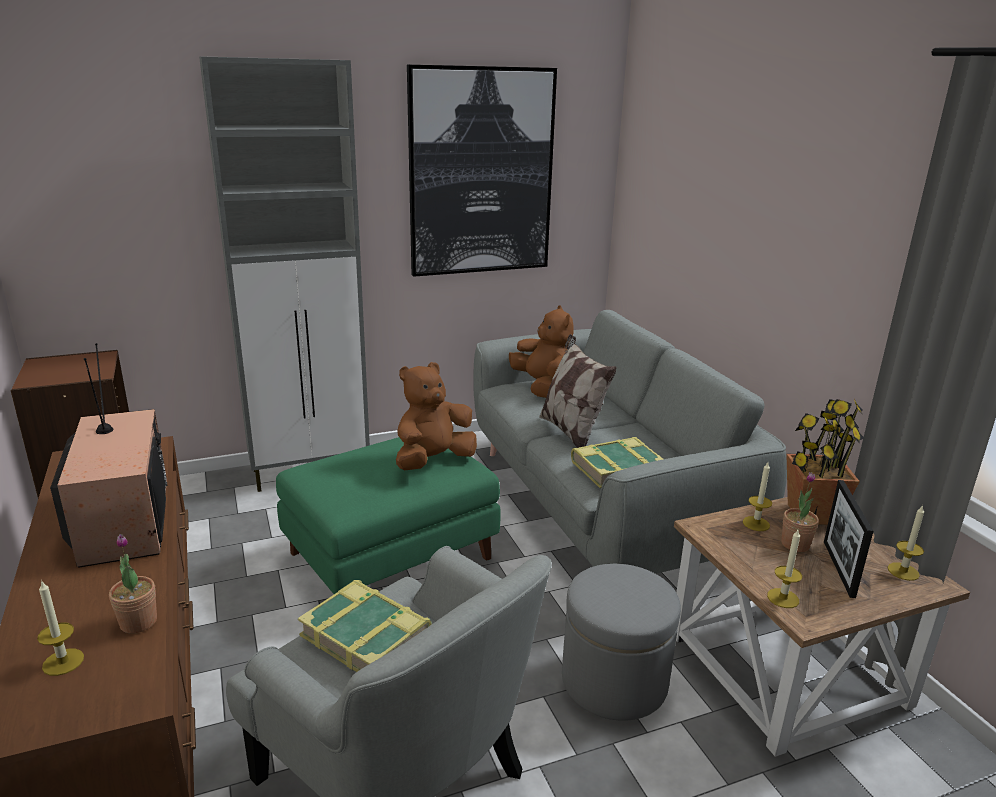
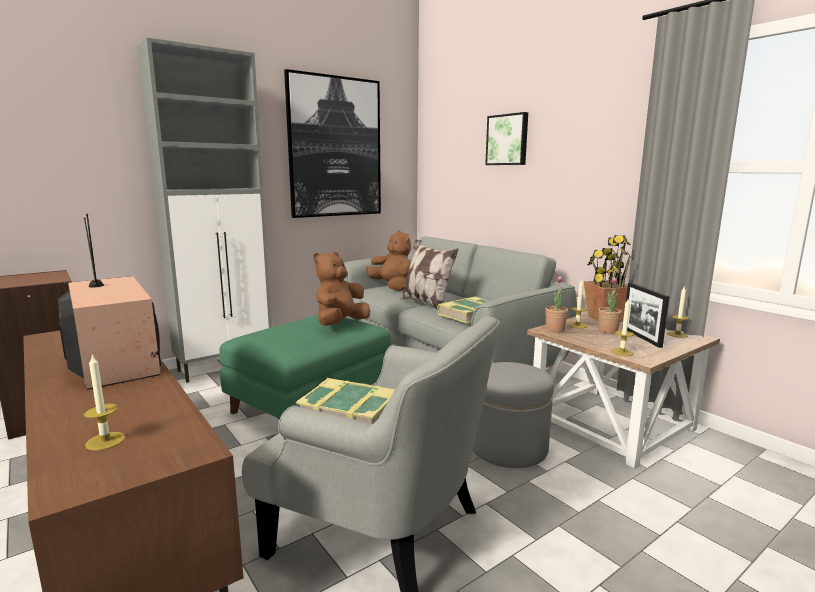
camera: 15 degrees left, 10 degrees down
(138, 622) = (165, 411): potted plant -> potted plant (555, 329)
(732, 190) = (508, 140): none -> picture

